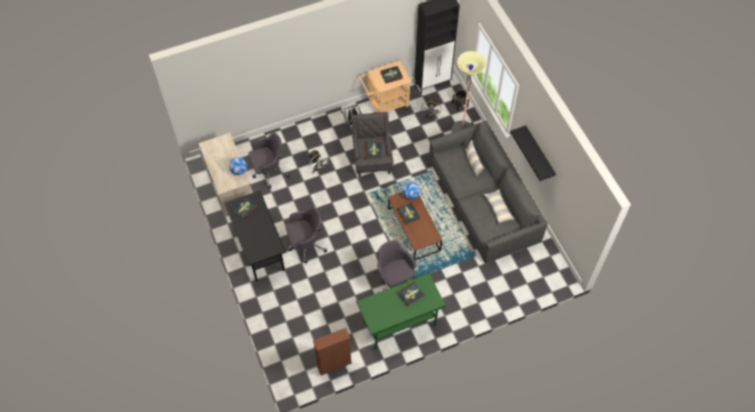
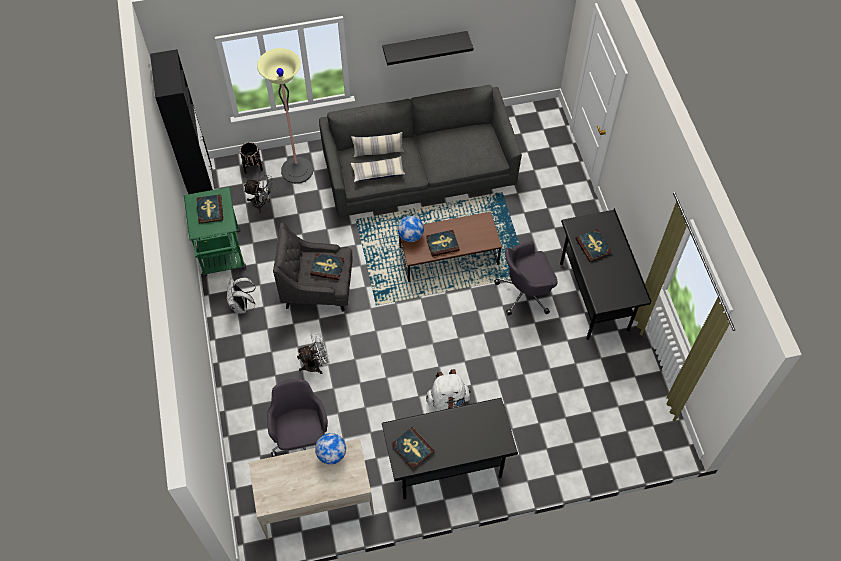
camera: 80 degrees left, 0 degrees up
(305, 244) = (447, 399): grey office chair -> white backpack
(334, 364) = (647, 386): brown bookcase -> none
(385, 105) = (222, 257): beige cart -> green cart
(399, 325) = (594, 297): green desk -> black desk
(498, 208) = (457, 138): pillow -> pillow (378, 172)

